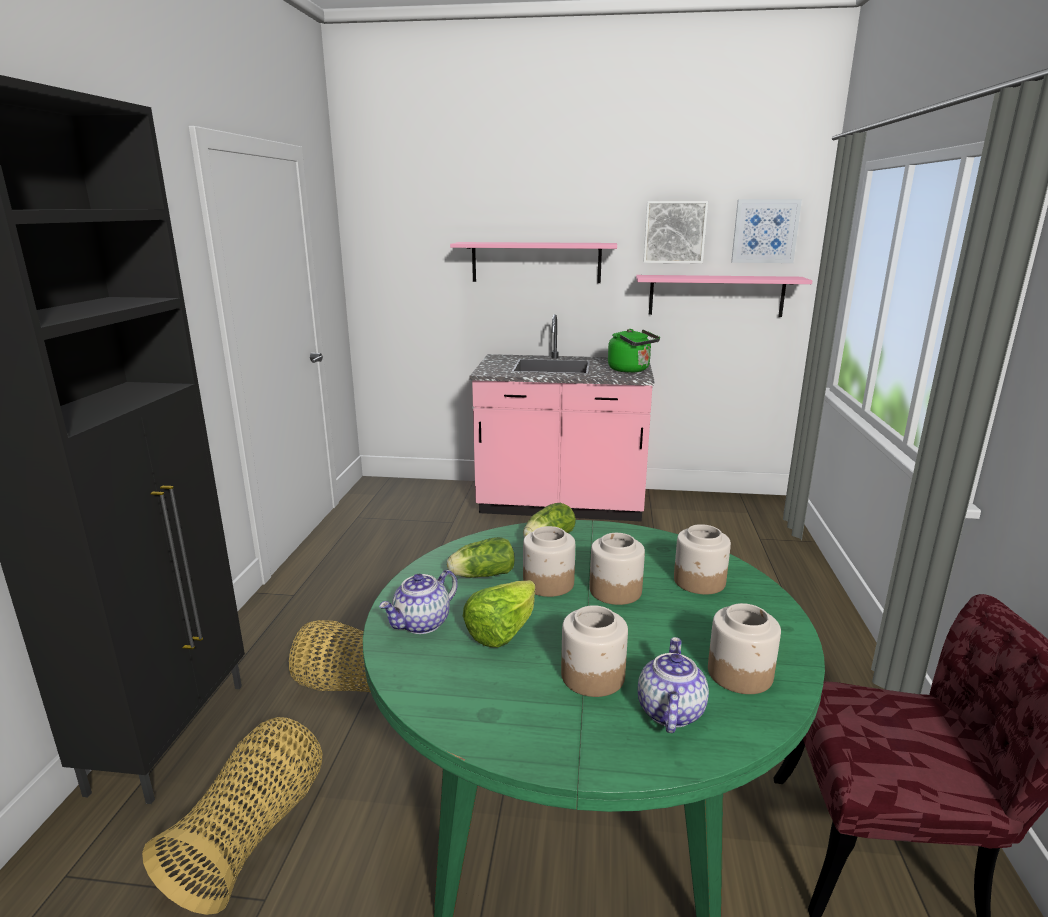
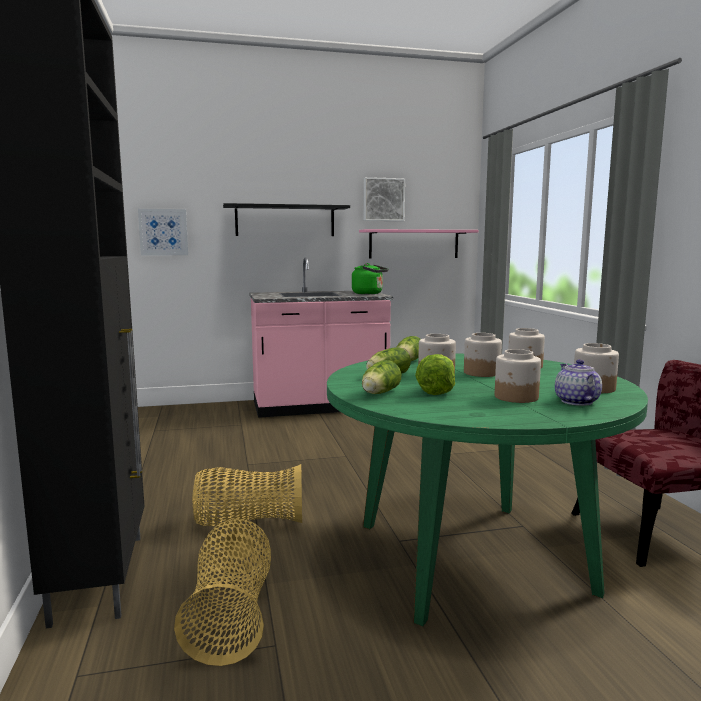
camera: 20 degrees left, 10 degrees down
(422, 623) = (379, 393): teapot -> lettuce
(536, 262) = (285, 221): pink shelf -> black shelf
(765, 231) = (442, 200): picture -> picture (163, 232)

